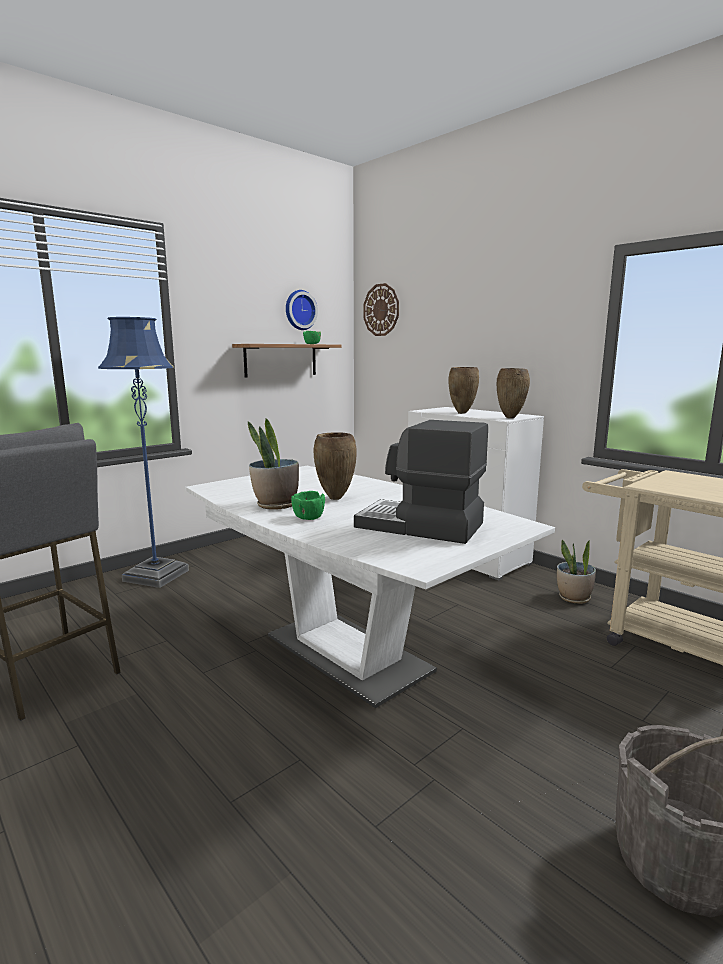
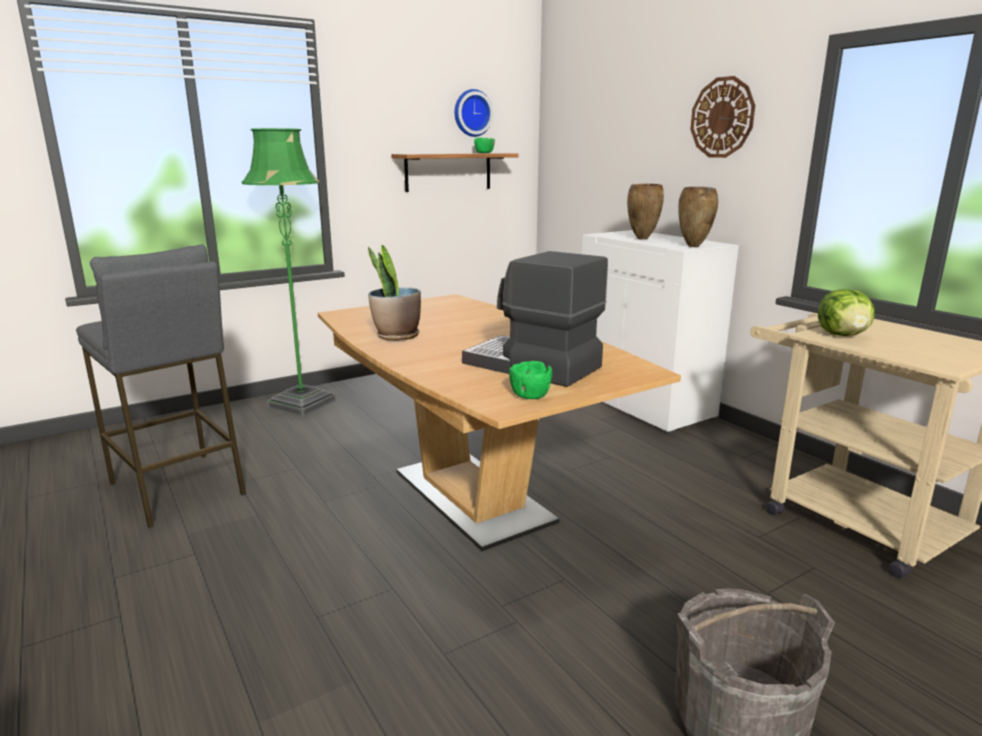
camera: 10 degrees right, 5 degrees up
(156, 575) = (302, 404): blue floor lamp -> green floor lamp
(308, 517) = (422, 351): green bowl -> green bowl (530, 395)
(335, 499) = (461, 332): brown vase -> none
(347, 653) = (472, 496): white dining table -> brown dining table
(381, 310) = (568, 111): wall clock -> wall clock (722, 117)
(573, 598) = (750, 460): potted plant -> none
(666, 486) = (843, 335): none -> lettuce

